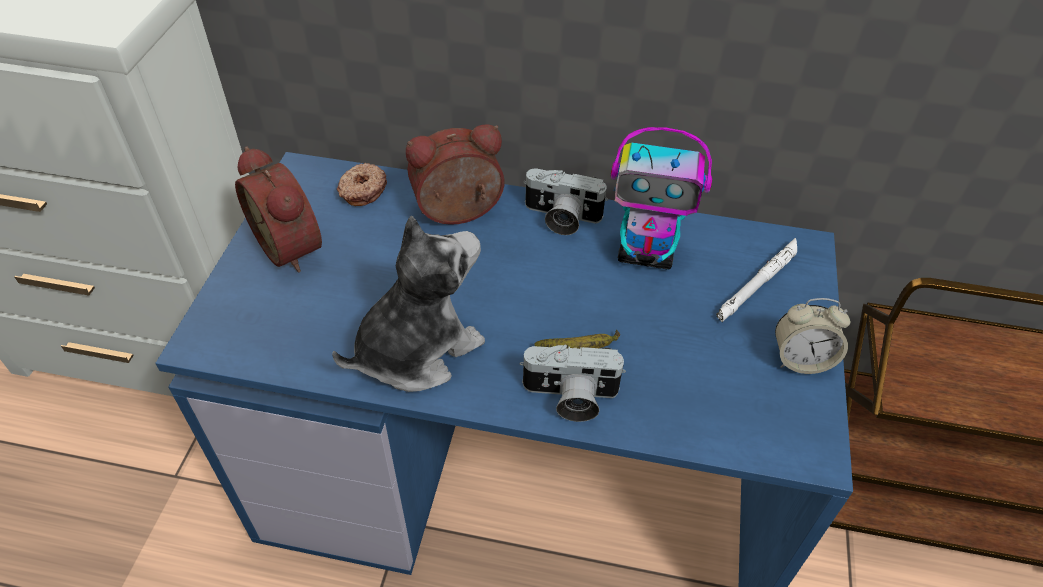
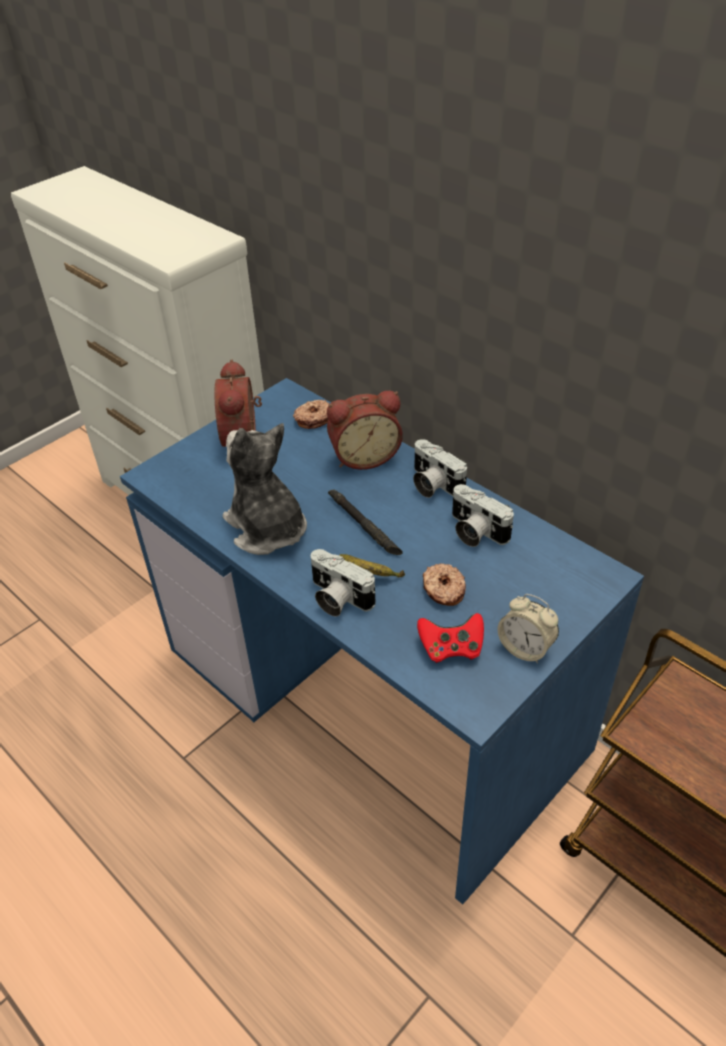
camera: 35 degrees right, 5 degrees down
(417, 349) = (267, 529): plush toy -> plush toy turned 120 degrees counterclockwise
(459, 214) = (364, 456): alarm clock -> alarm clock turned 150 degrees clockwise
(526, 296) = (364, 525): none -> black flashlight
(647, 253) = (474, 531): toy robot -> camera
(671, 333) = (443, 590): none -> donut
(734, 396) = (451, 648): none -> red game controller
(758, 283) = (542, 585): white flashlight -> none

